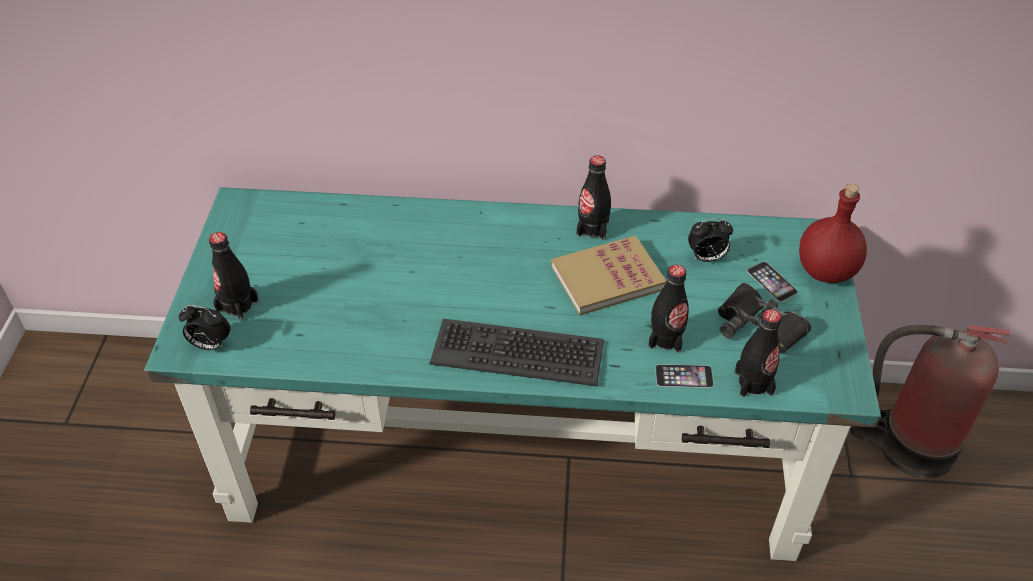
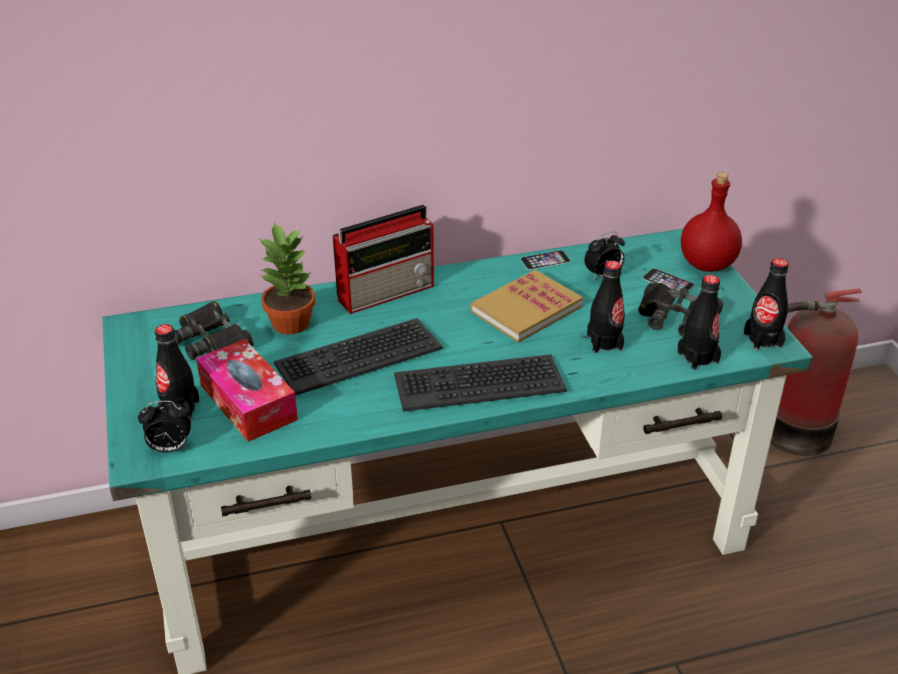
camera: 20 degrees left, 10 degrees down
(299, 237) = (212, 340): none -> black binoculars
(299, 314) = (248, 402): none -> tissue box
(378, 236) = (291, 322): none -> potted plant
(420, 290) = (358, 356): none -> keyboard
(483, 223) = (387, 291): none -> radio
(592, 228) = (490, 275): black bottle -> black bottle (763, 340)
(684, 376) = (636, 366): phone -> phone (545, 260)

